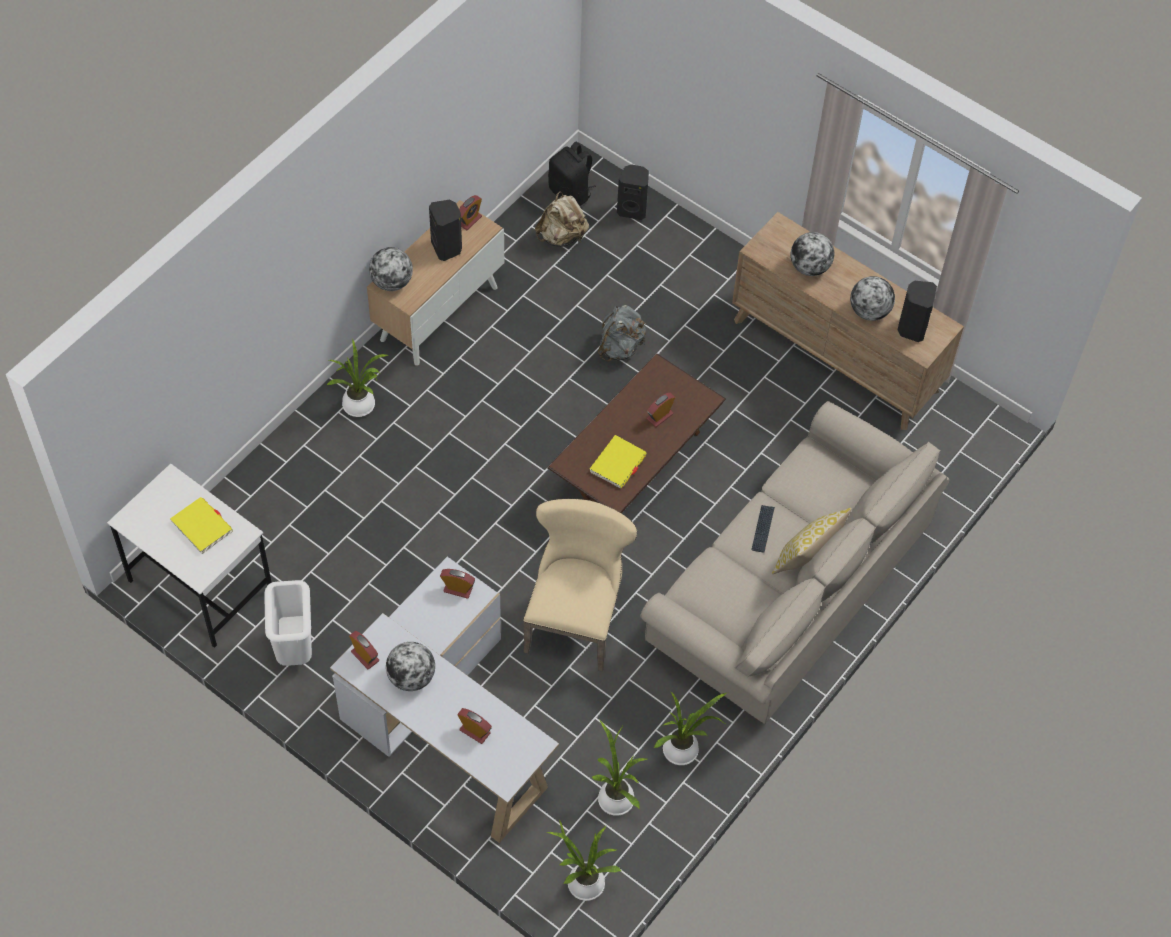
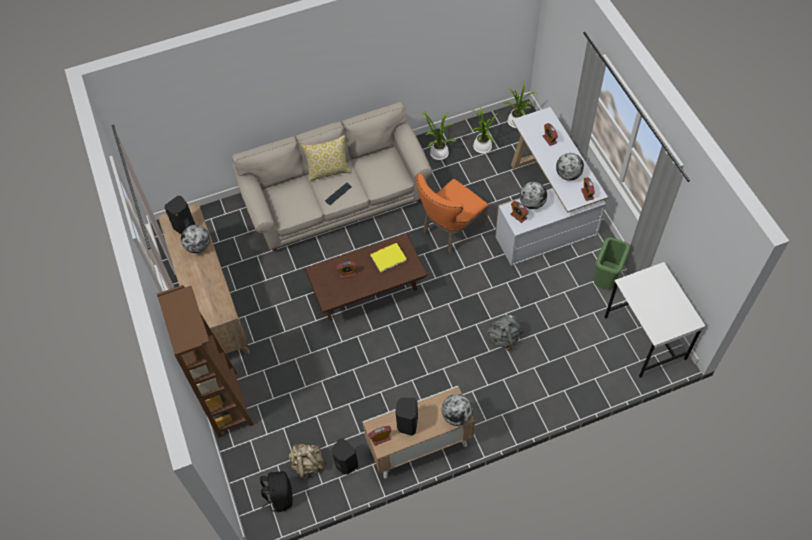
camera: 145 degrees left, 0 degrees up
(202, 527) = (649, 298): yellow book -> none
(294, 648) = (605, 281): white trash can -> green trash can
(361, 406) = (501, 405): potted plant -> none
(575, 618) = (450, 231): beige chair -> orange chair
(620, 347) = (326, 368): grey backpack -> grey backpack (504, 338)
(632, 209) = (250, 462): black speaker -> black speaker (346, 464)
(710, 253) = (227, 404): none -> brown bookcase
(809, 267) = (207, 288): globe -> globe (532, 203)

